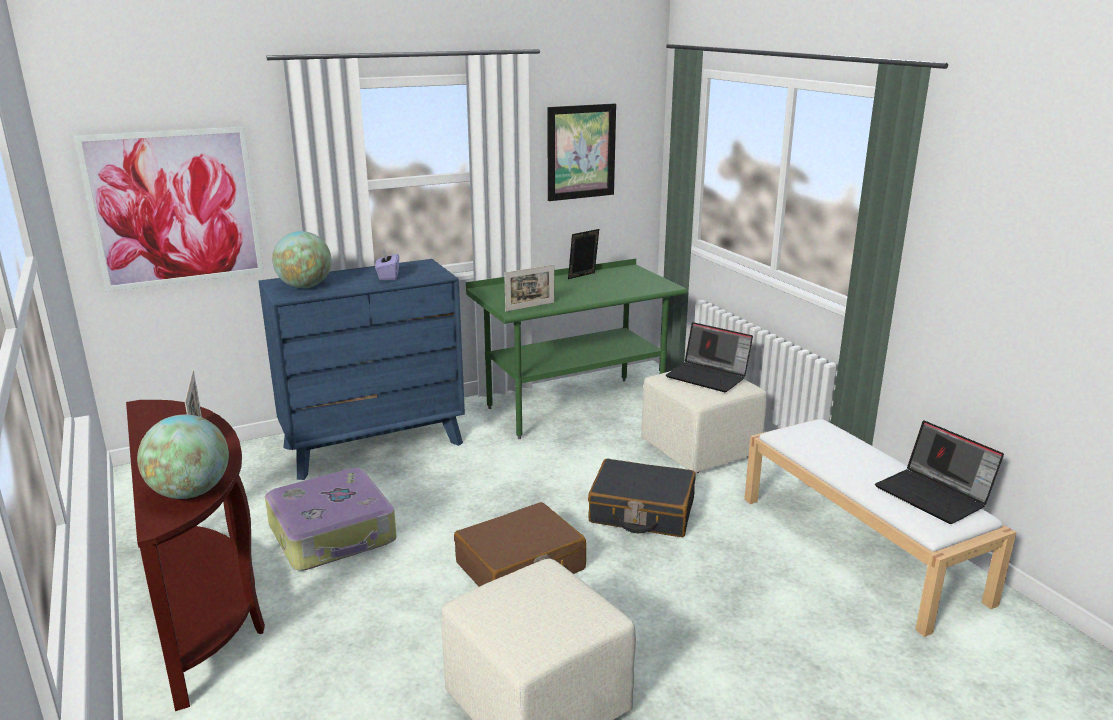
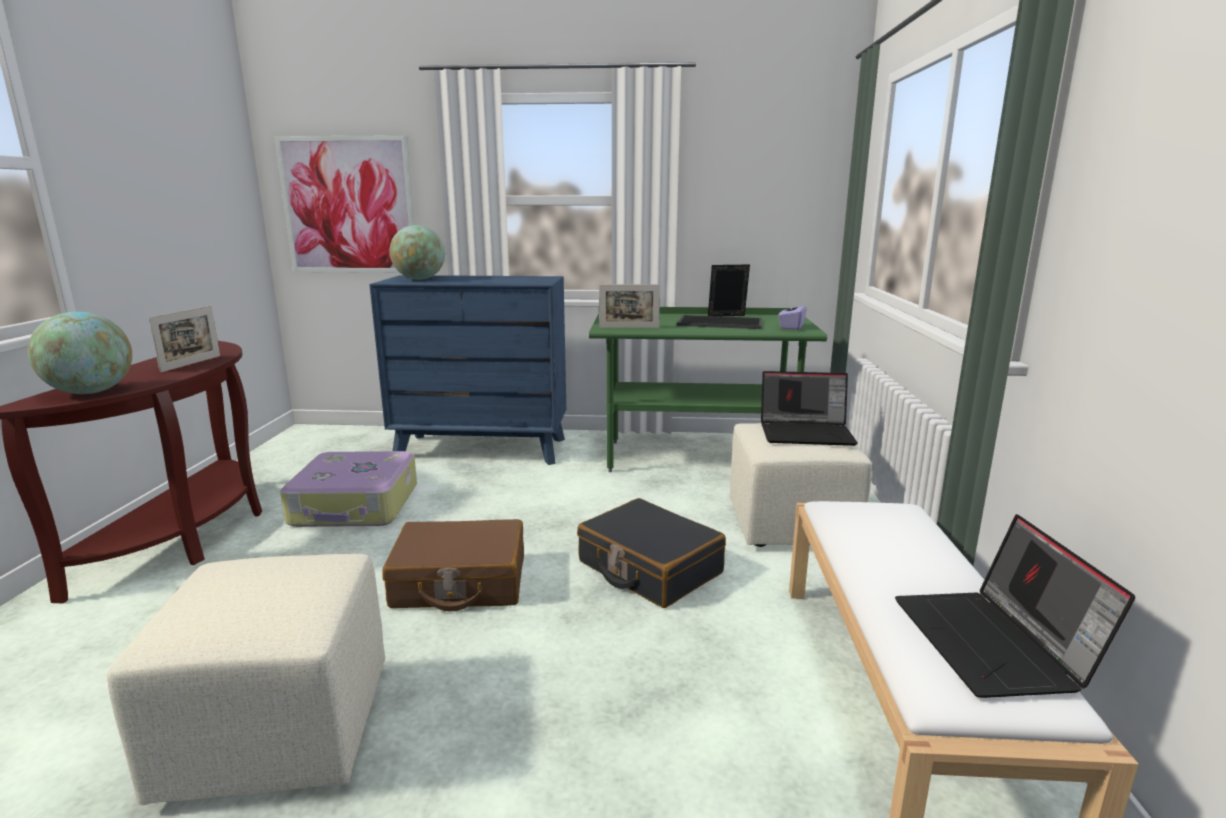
camera: 30 degrees right, 5 degrees down
(388, 276) = (498, 280): purple tissue box -> purple tissue box (791, 327)
(581, 152) = (749, 183): picture -> none
(590, 287) = (719, 323): none -> tray
(708, 376) = (807, 433): laptop -> laptop turned 60 degrees counterclockwise

